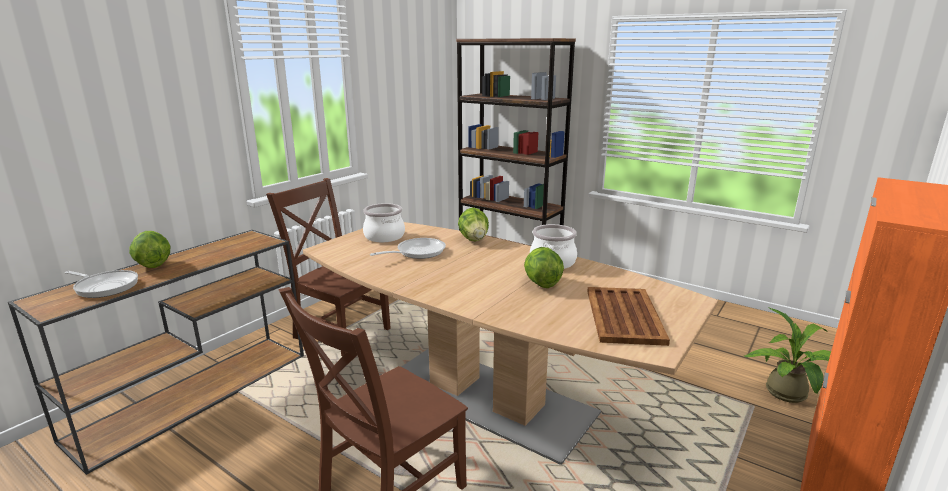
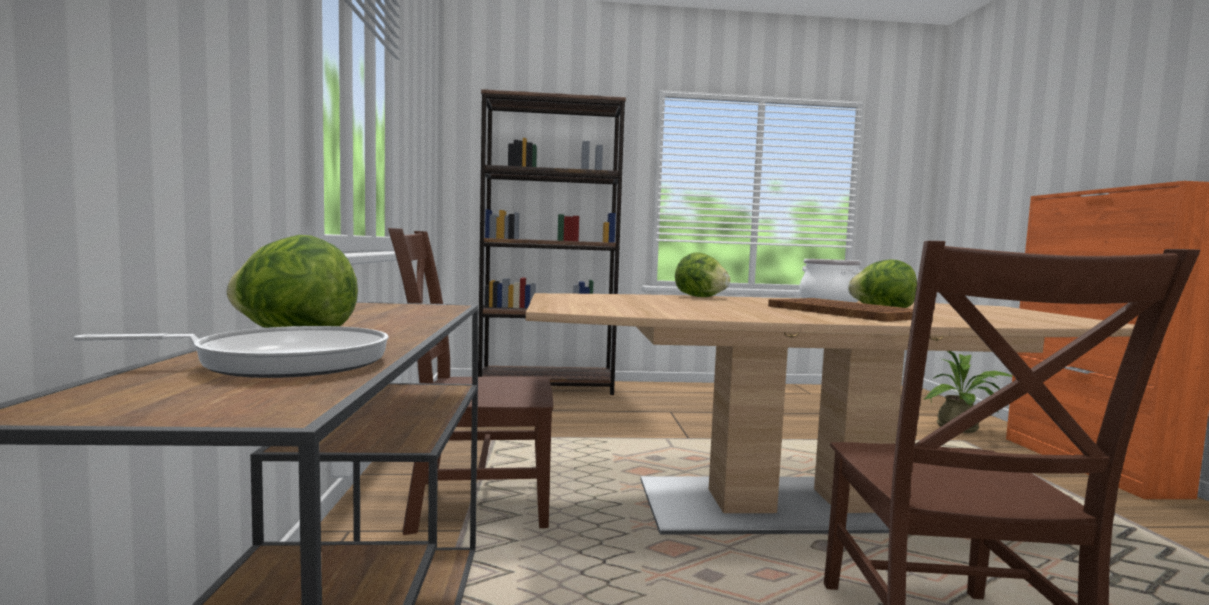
camera: 40 degrees left, 15 degrees down
(384, 237) = (593, 300): cooking pot -> none
(417, 252) = (686, 304): frying pan -> none
(624, 316) = (1012, 315): brown tray -> brown tray (845, 312)

